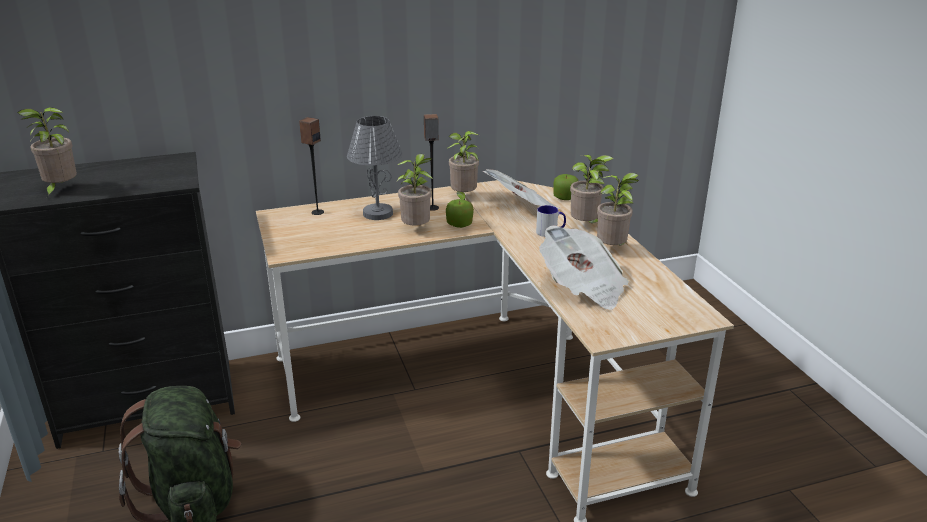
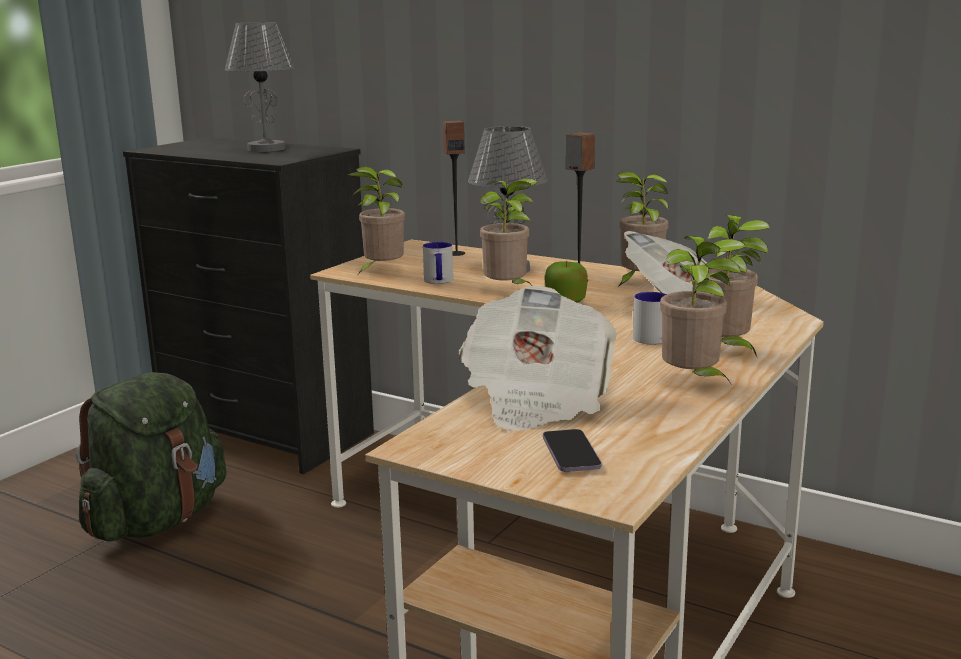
camera: 50 degrees right, 10 degrees down
(60, 190) = (199, 150): potted plant -> potted plant (381, 272)
(119, 172) = (266, 149): none -> grey table lamp
(362, 237) = (438, 281): none -> mug
(565, 198) = (780, 318): apple -> none
(654, 307) = (571, 453): none -> phone

